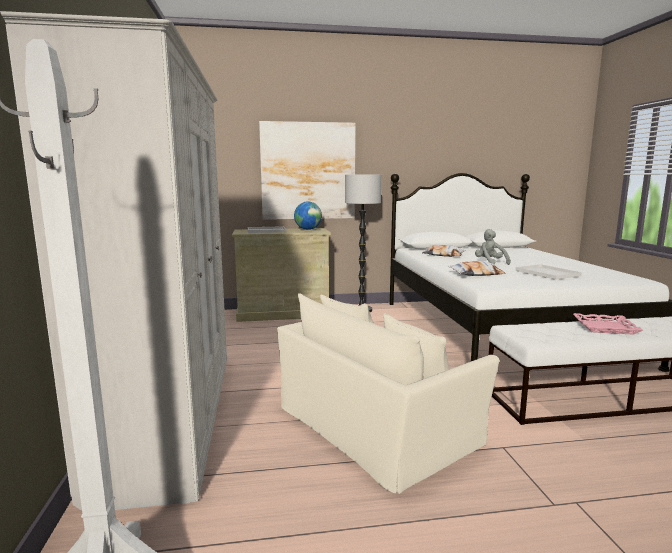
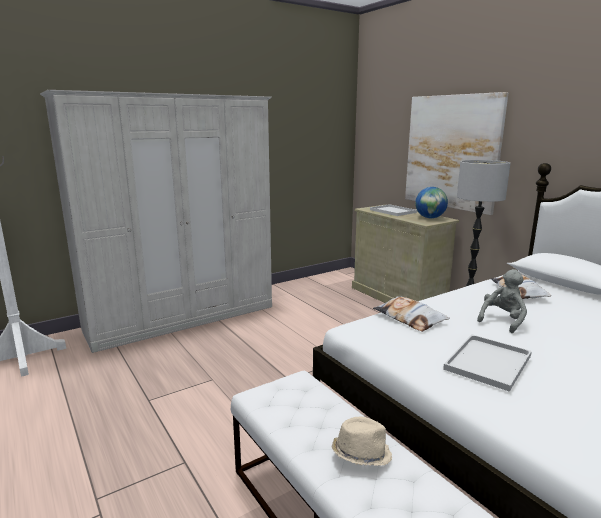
camera: 65 degrees right, 5 degrees up
(375, 422) = (202, 388): beige armchair -> none
(605, 327) = (360, 454): pink tray -> beige hat

